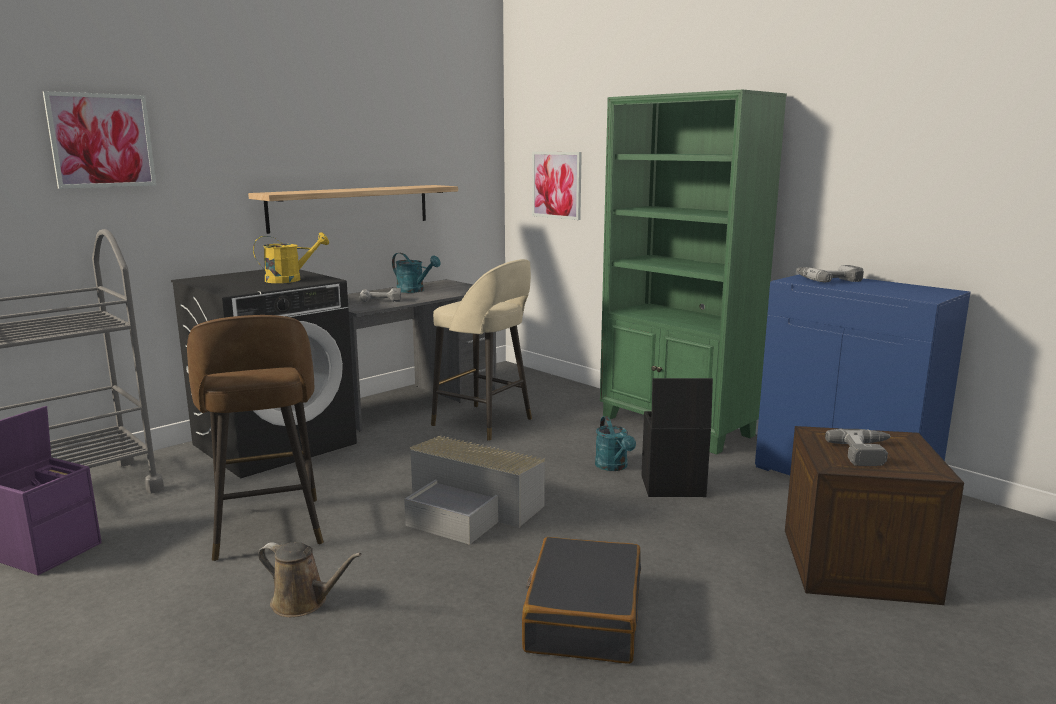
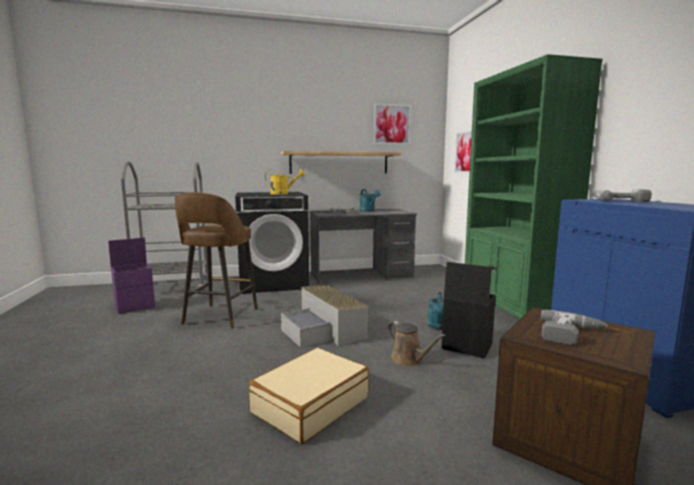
camera: 30 degrees right, 5 degrees down
(101, 140) = (210, 123): picture -> picture (391, 124)
(304, 602) = (188, 352): brown watering can -> brown watering can (409, 360)
(484, 423) = (387, 291): beige stool -> none
(583, 616) = (310, 405): black suitcase -> beige suitcase

